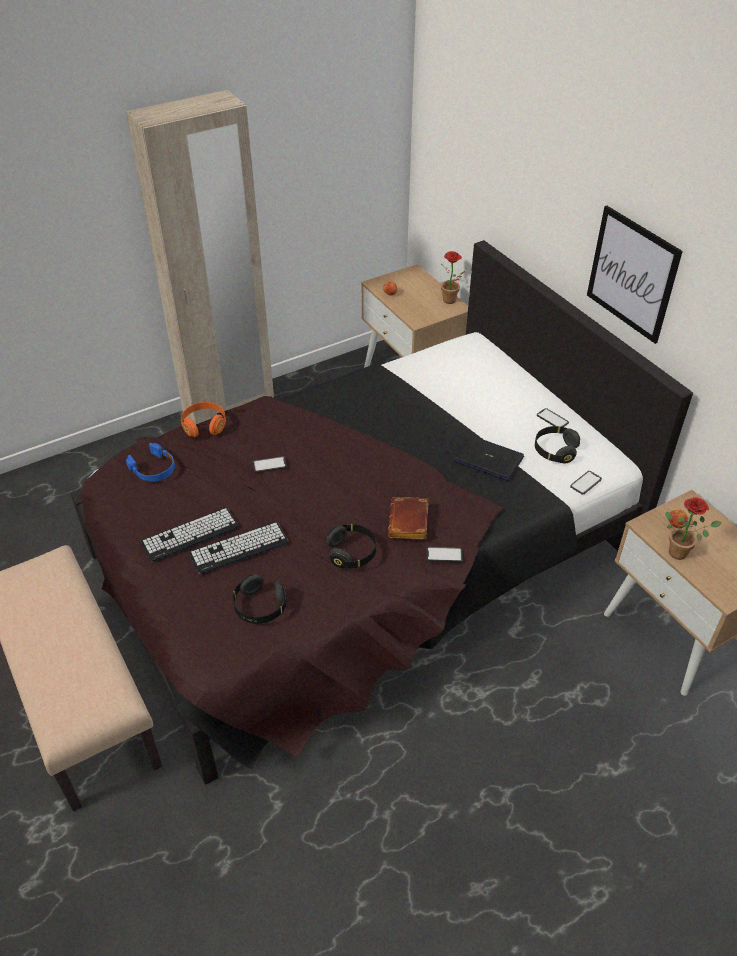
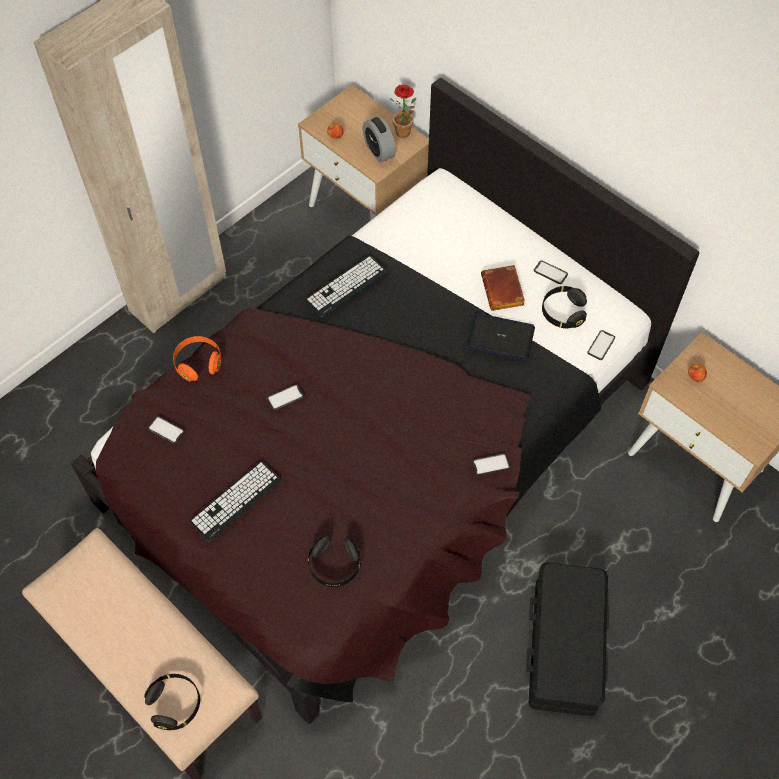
camera: 15 degrees left, 15 degrees up
(153, 469) = (166, 430): blue headphones -> phone
(239, 548) = (290, 505): keyboard -> keyboard (346, 286)
(352, 553) = (402, 484): black headphones -> black headphones (175, 704)
(410, 523) = (448, 436): brown book -> brown book (504, 292)
(423, 309) = (379, 151): none -> alarm clock
(492, 775) = (566, 645): none -> black storage box
(632, 274) = (624, 136): picture -> none
(681, 552) = (706, 407): potted plant -> none

